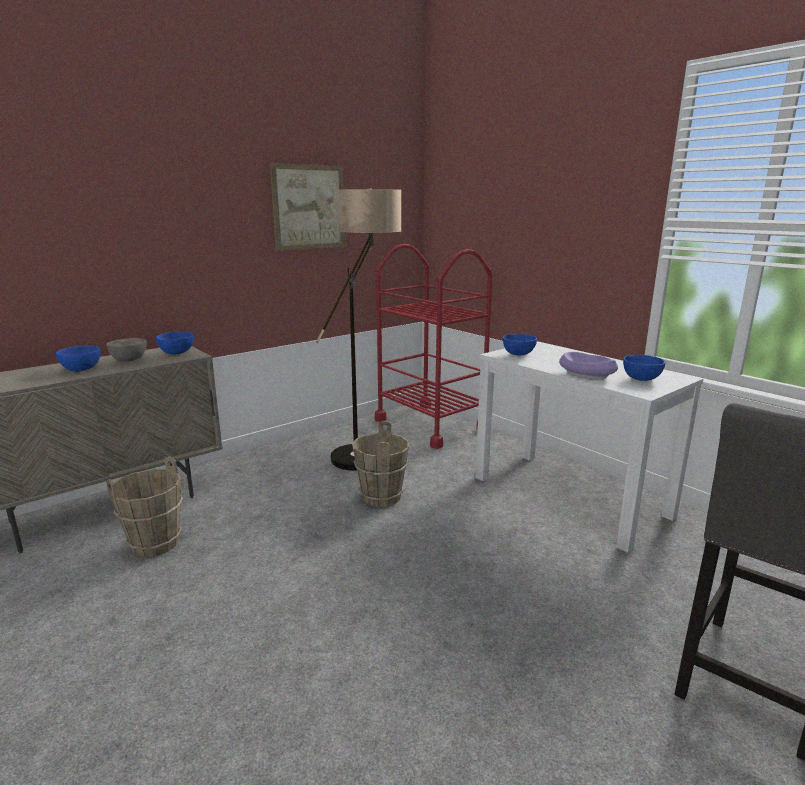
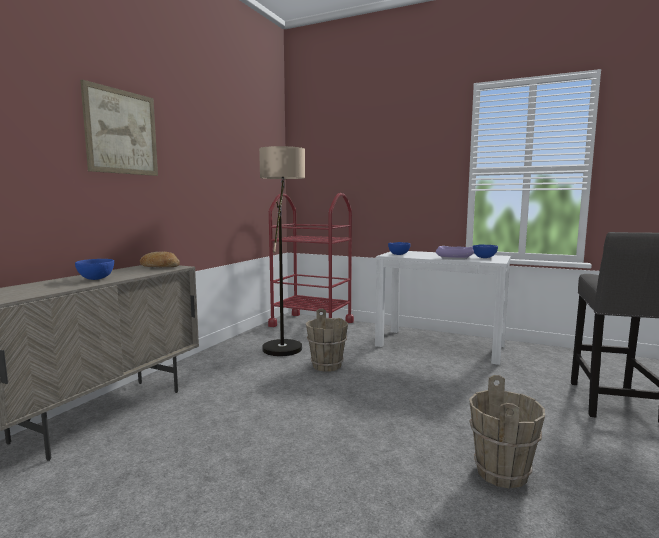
camera: 25 degrees left, 10 degrees down
(130, 360) = (128, 272): grey bowl -> none
(156, 544) = (182, 425): brown bucket -> brown bucket (502, 473)
(176, 353) = (159, 267): blue bowl -> bread
(309, 207) = (226, 162): picture -> picture (121, 132)

